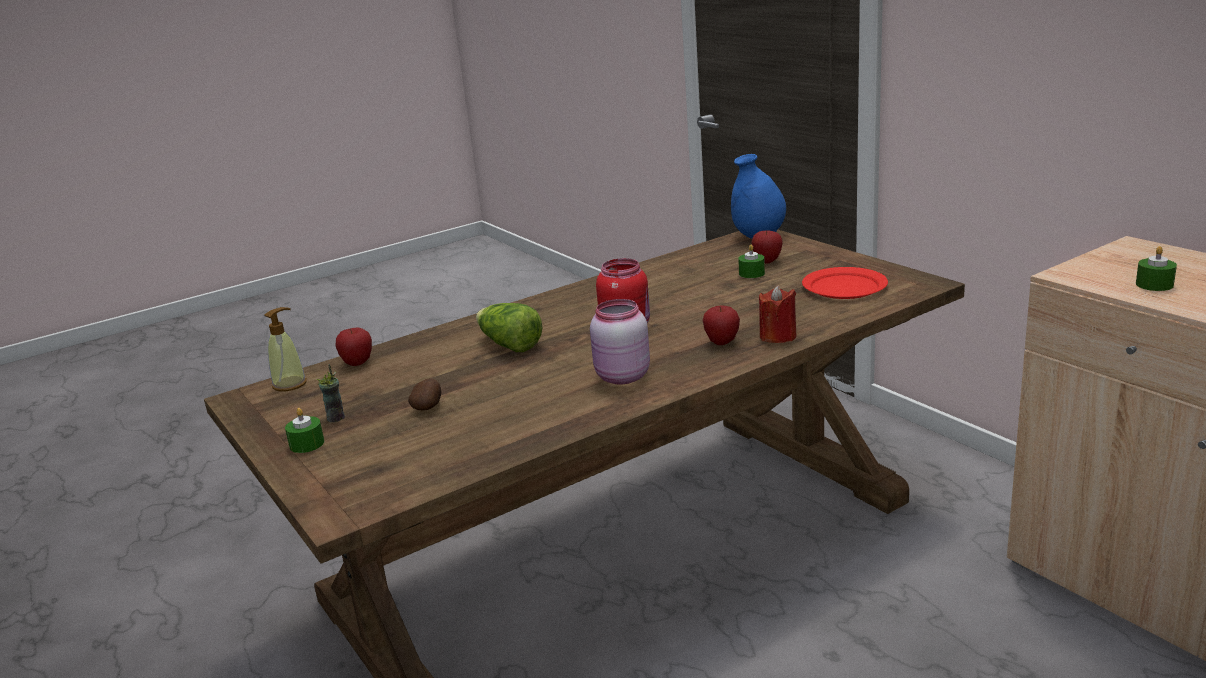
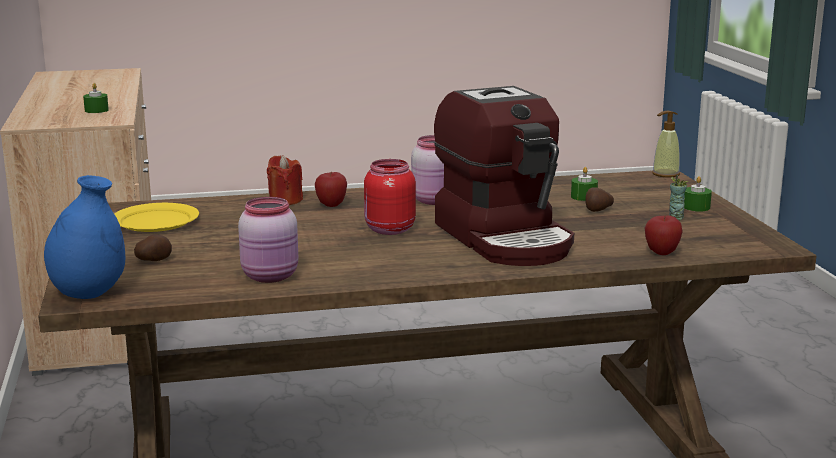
camera: 160 degrees left, 5 degrees down
(290, 384) = (728, 248): soap dispenser -> soap dispenser (665, 174)
(509, 345) = (506, 238): lettuce -> coffee machine
(661, 271) = (271, 276): none -> pink jar
(751, 273) = (196, 251): green candle -> green candle (583, 197)
(767, 261) = (154, 260): apple -> potato
(844, 287) = (155, 221): red plate -> yellow plate

